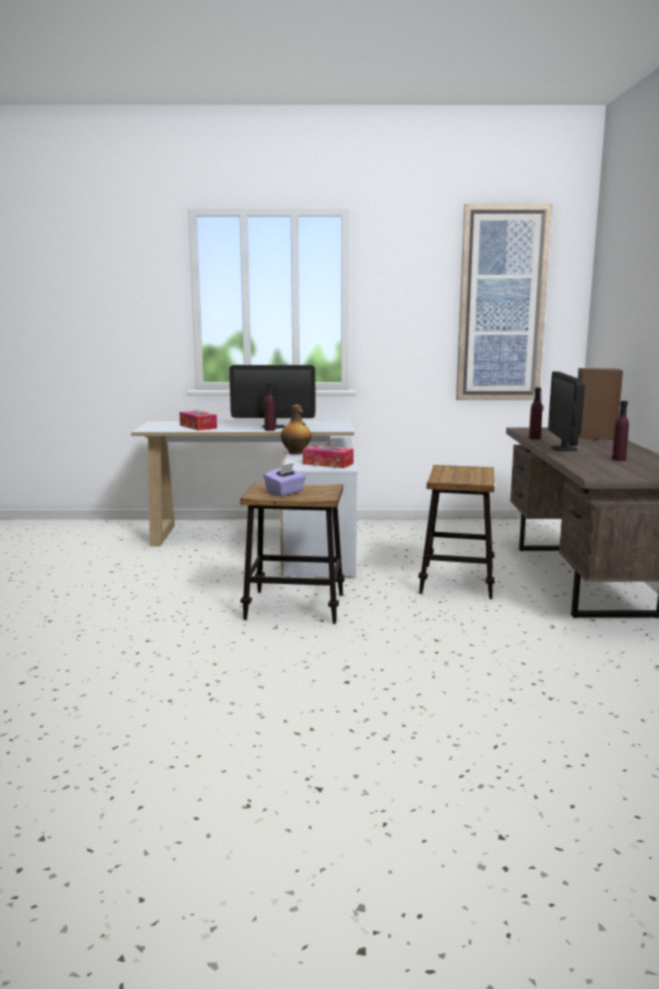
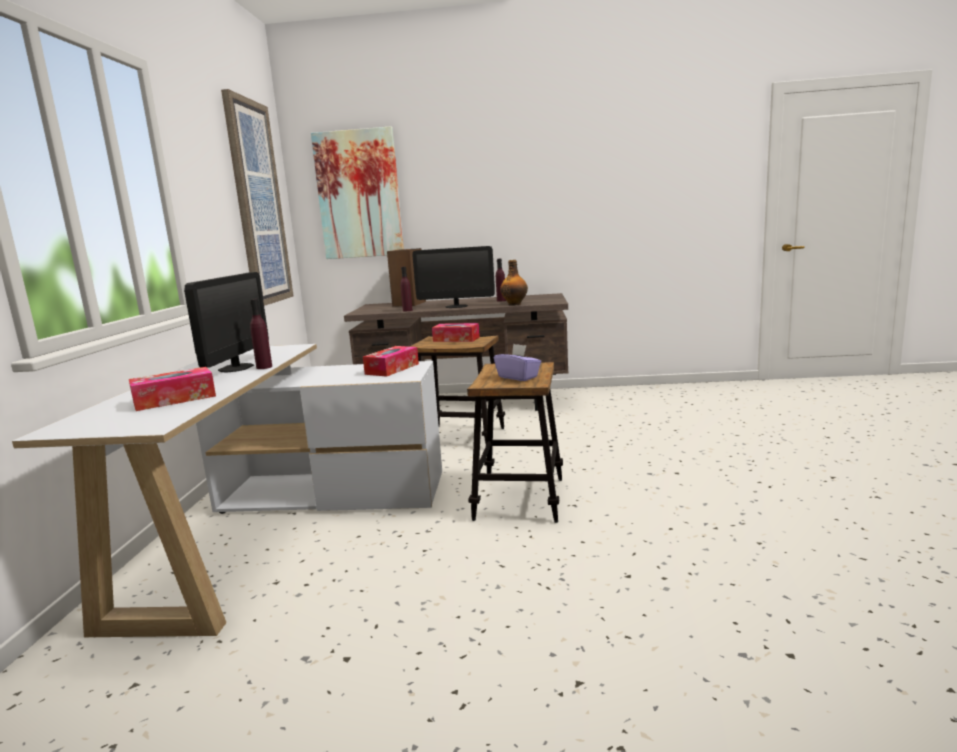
camera: 85 degrees left, 0 degrees up
(296, 453) = (315, 382): bottle -> bottle (515, 304)
(473, 475) = (456, 339): none -> tissue box
(618, 296) = (359, 194): none -> picture

